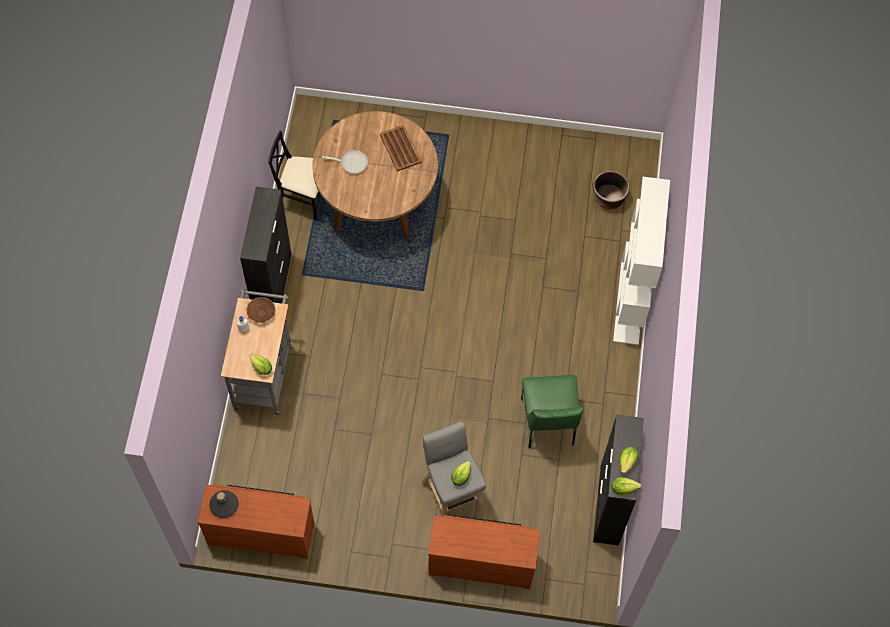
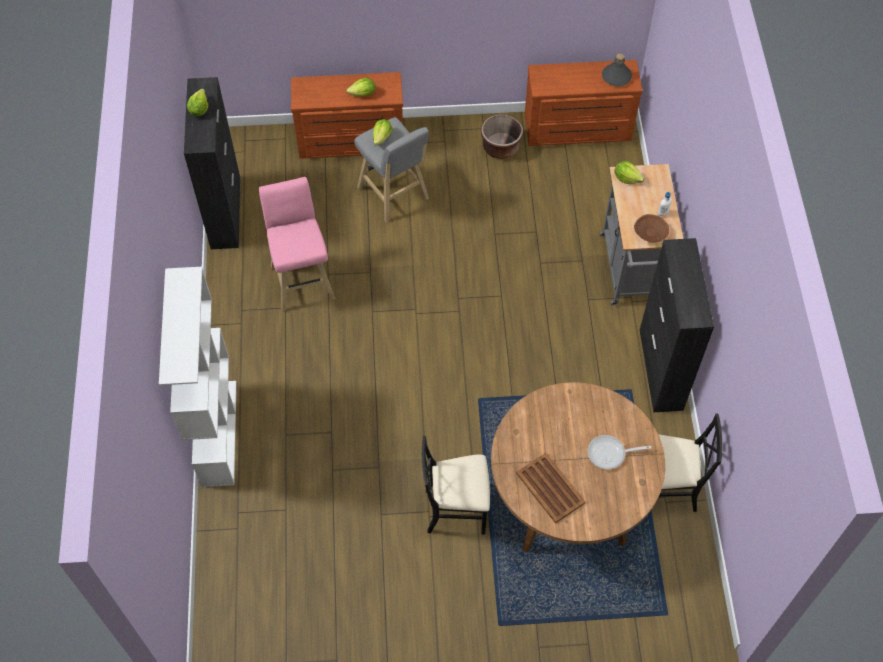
camera: 170 degrees right, 5 degrees down
(460, 213) = (456, 509): none -> black chair
(548, 422) = (302, 279): green chair -> pink stool
(608, 198) = (258, 572): brown planter -> brown planter (500, 147)
(623, 488) = (202, 85): lettuce -> lettuce (363, 94)

